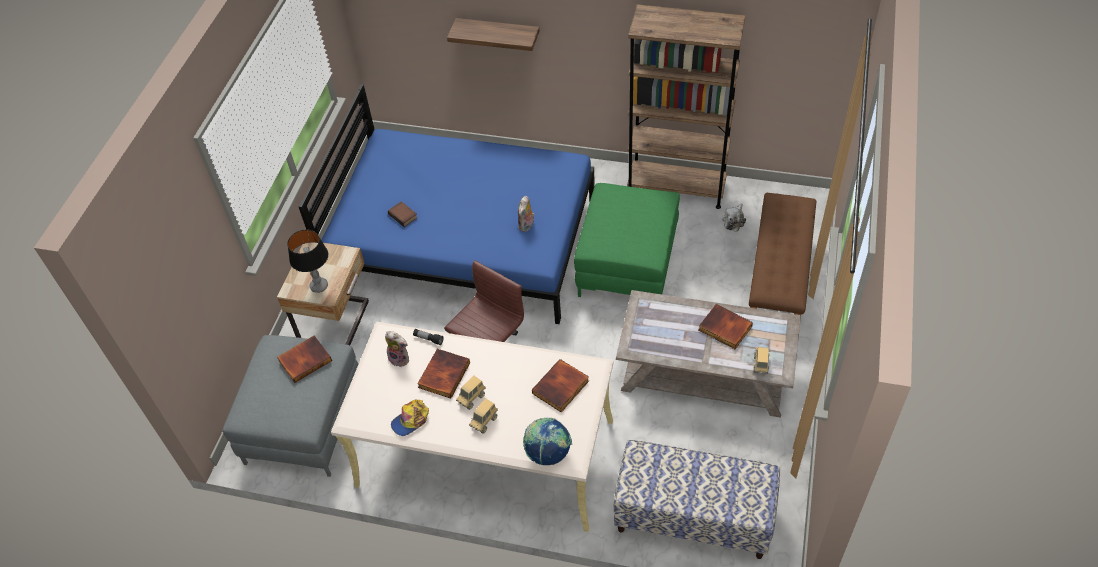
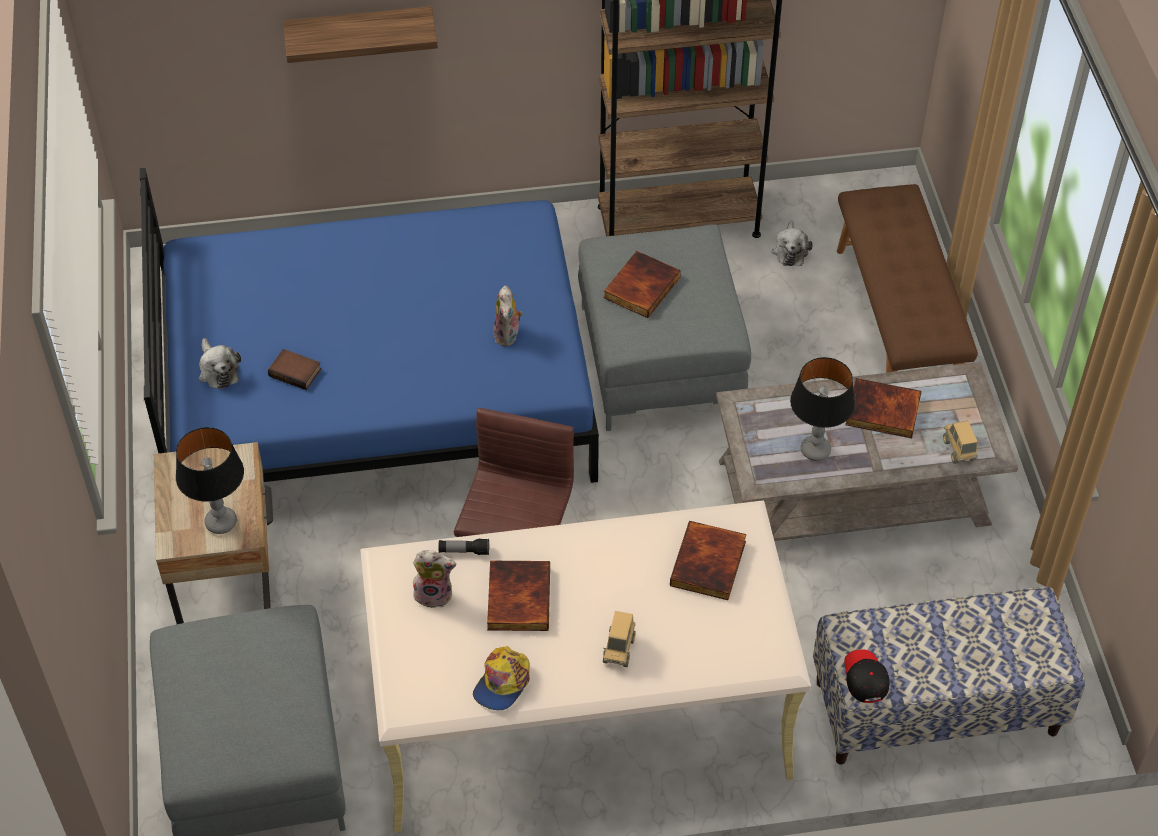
camera: 25 degrees left, 0 degrees up
(305, 360) = (252, 648): book -> book (640, 286)
(364, 204) = (218, 370): none -> plush toy
(472, 398) = (581, 621): toy truck -> none
(548, 453) = (739, 666): globe -> none
(627, 264) = (659, 359): green ottoman -> grey ottoman
(635, 485) = (865, 678): none -> black cap
(673, 340) = (815, 450): none -> table lamp

